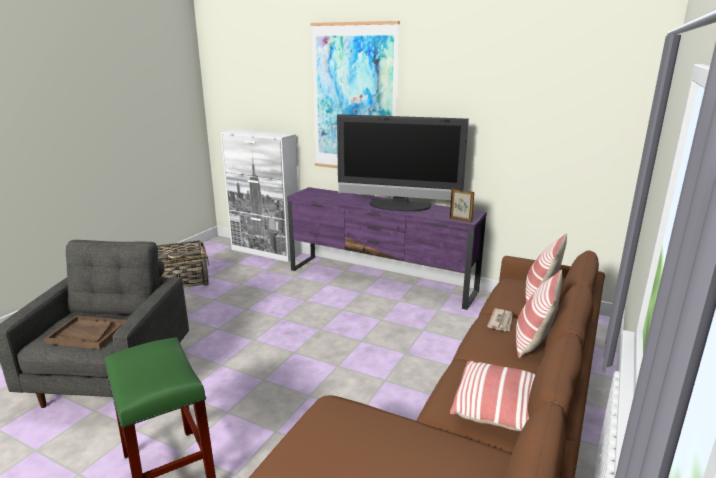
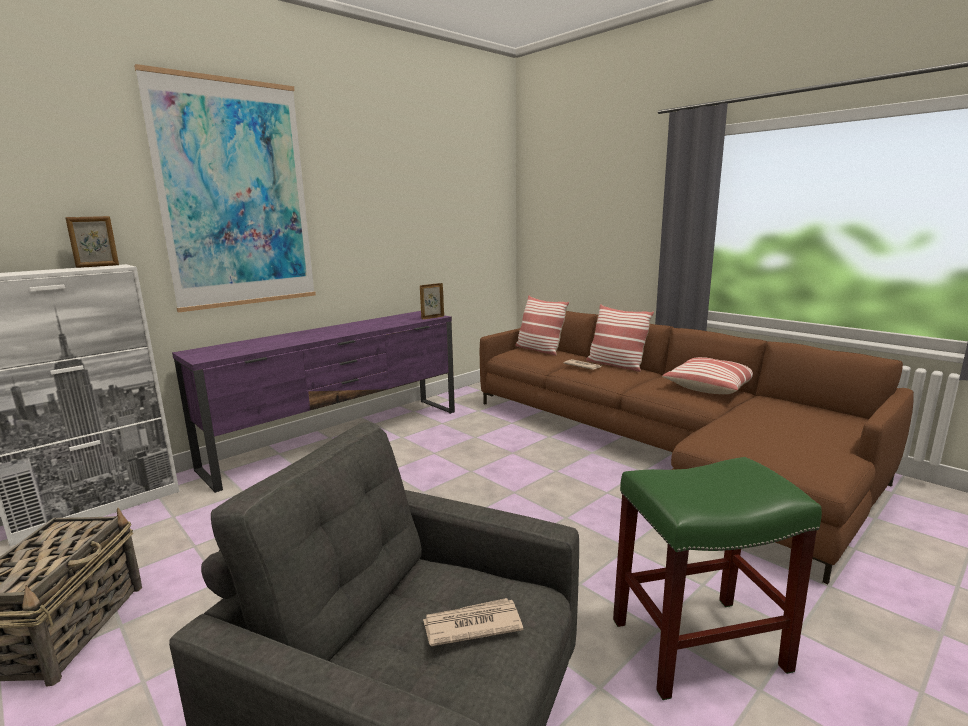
camera: 70 degrees left, 5 degrees down
(87, 334) = (471, 625): brown tray -> newspaper
(281, 133) = (98, 266): none -> picture frame
(399, 206) = (353, 328): television -> none

